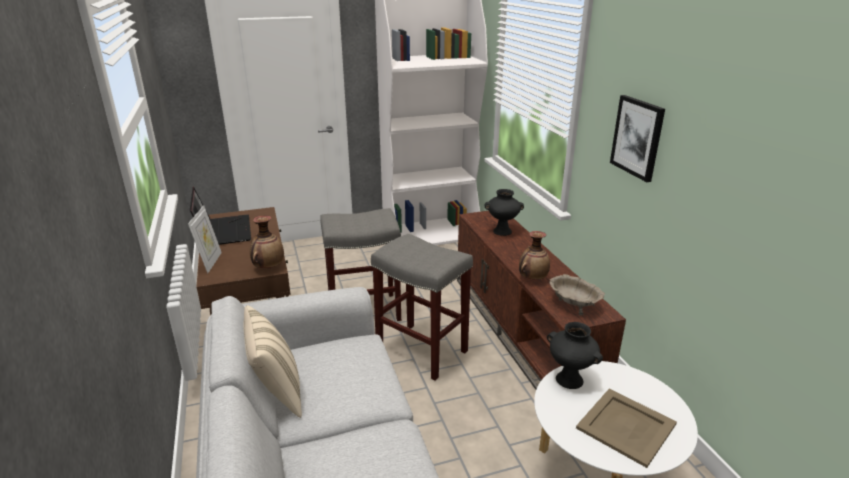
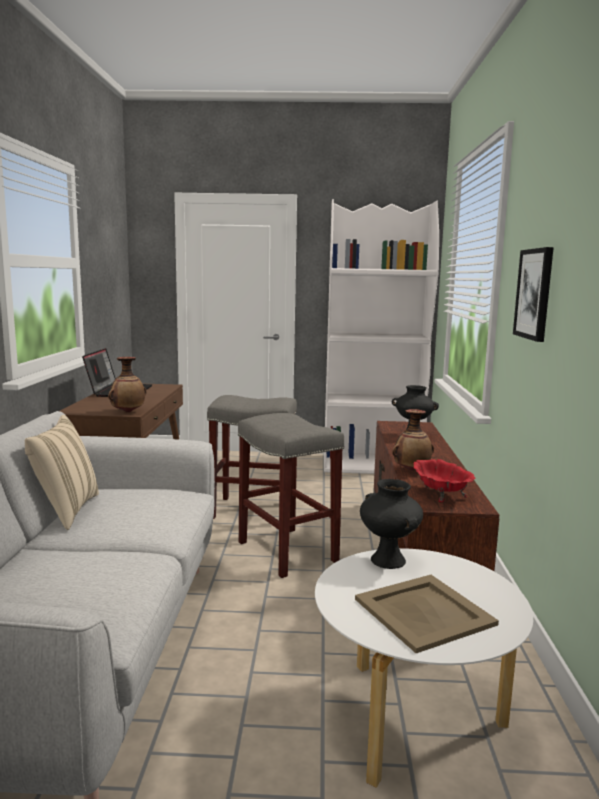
camera: 20 degrees right, 15 degrees down
(210, 262) = (83, 404): picture frame -> none
(573, 305) = (441, 494): beige bowl -> red bowl

